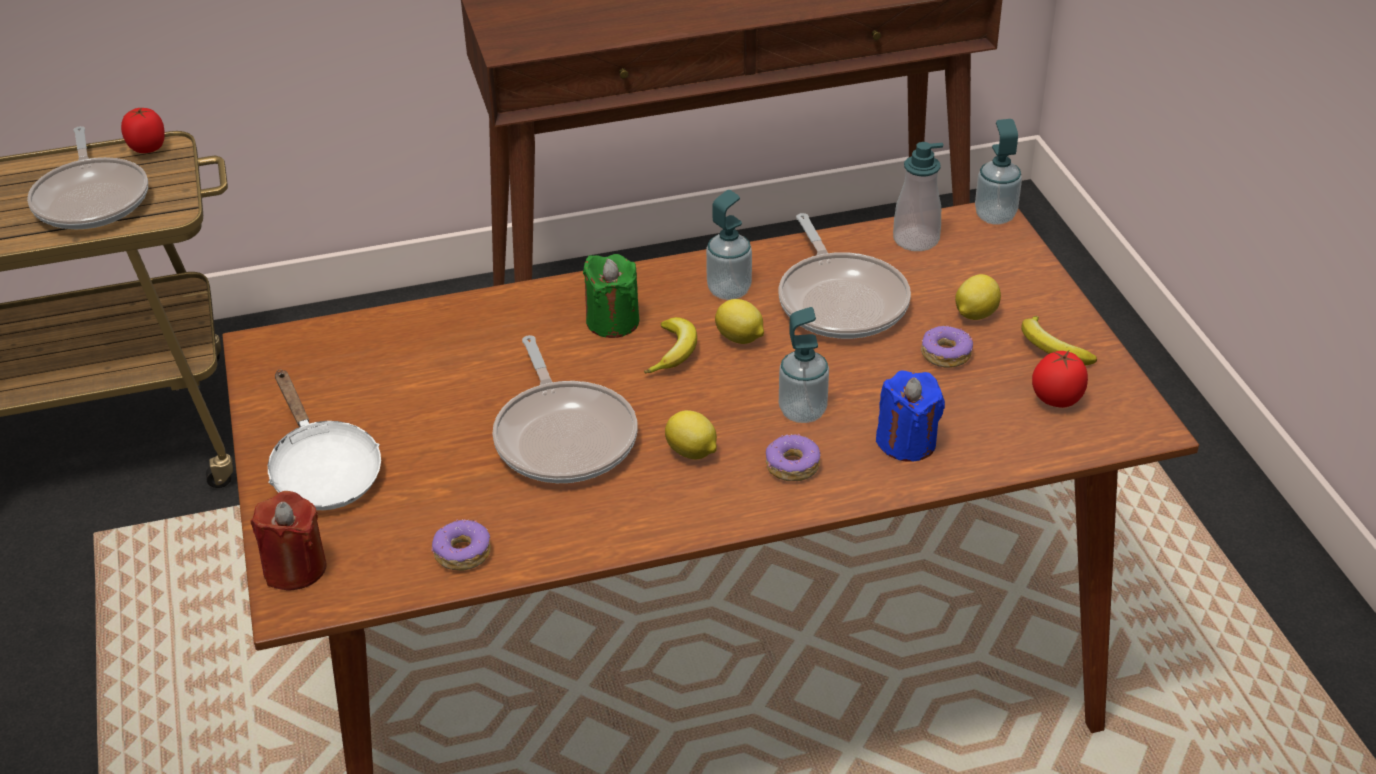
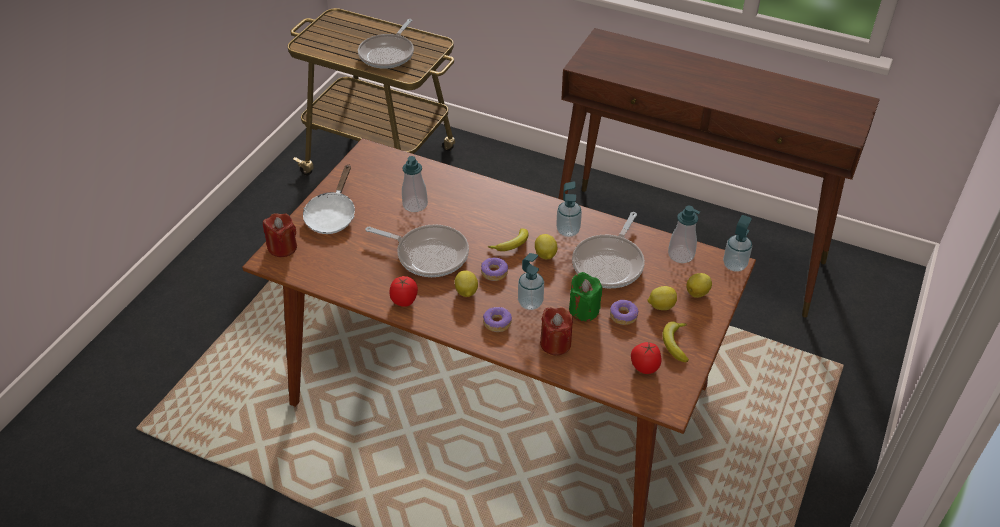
camera: 40 degrees right, 5 degrees up
(148, 148) = (431, 41): tomato -> tomato (404, 301)
(448, 380) = (415, 204): none -> soap dispenser
(462, 553) = (340, 278): donut -> donut (494, 272)
(564, 436) = (428, 254): frying pan -> frying pan turned 90 degrees counterclockwise
(612, 322) = (504, 217): green candle -> green candle (584, 310)
(907, 442) = (555, 343): blue candle -> red candle
(997, 273) = (698, 292): none -> lemon

